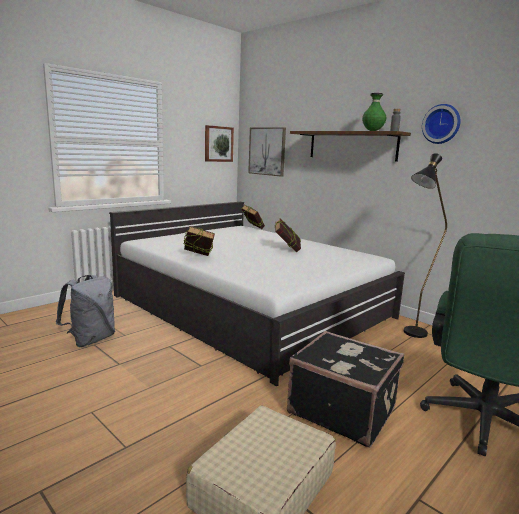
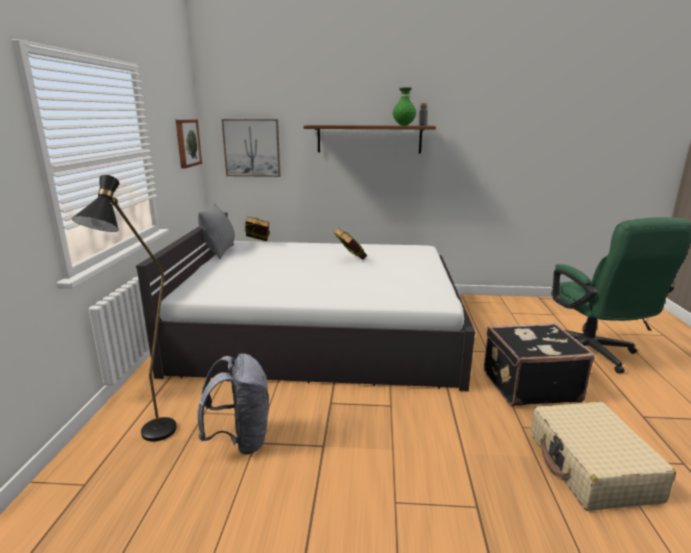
camera: 40 degrees left, 5 degrees up
(198, 258) = (308, 294): book -> none
(216, 228) = (220, 252): none -> grey pillow
(411, 335) = (466, 307): black floor lamp -> black floor lamp (152, 439)
(442, 124) = (461, 118): wall clock -> none

